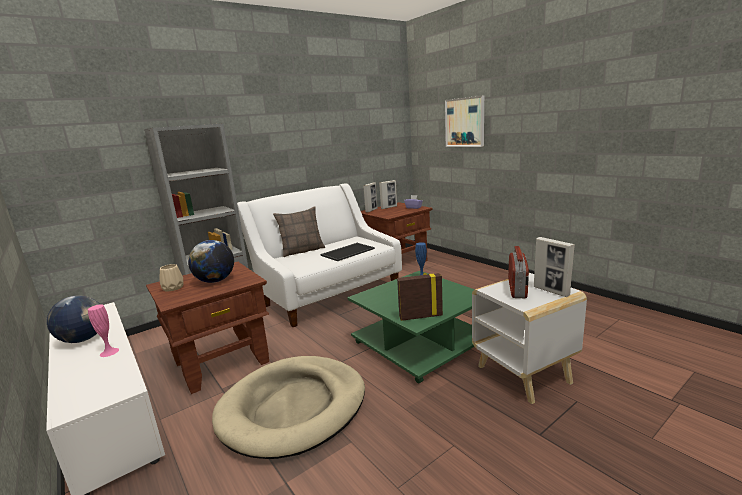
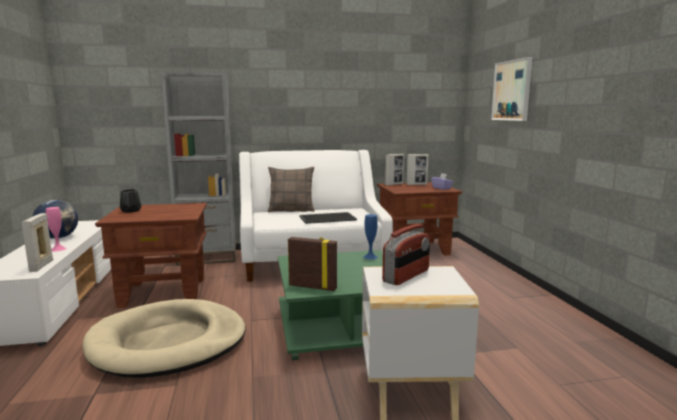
camera: 25 degrees right, 5 degrees down
(173, 288) = (130, 211): beige vase -> black vase
(215, 281) = (164, 212): globe -> none
(551, 291) = (439, 287): picture frame -> picture frame (41, 266)

